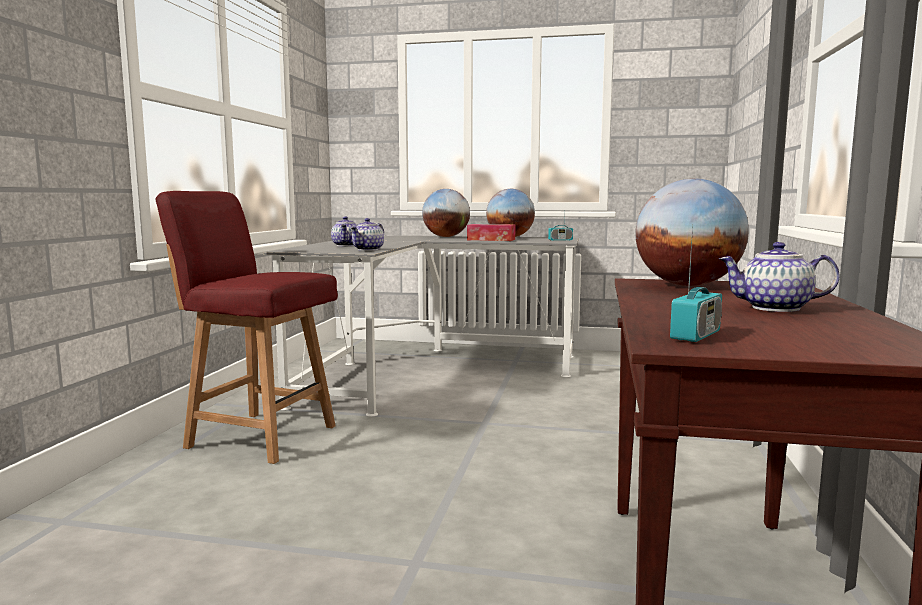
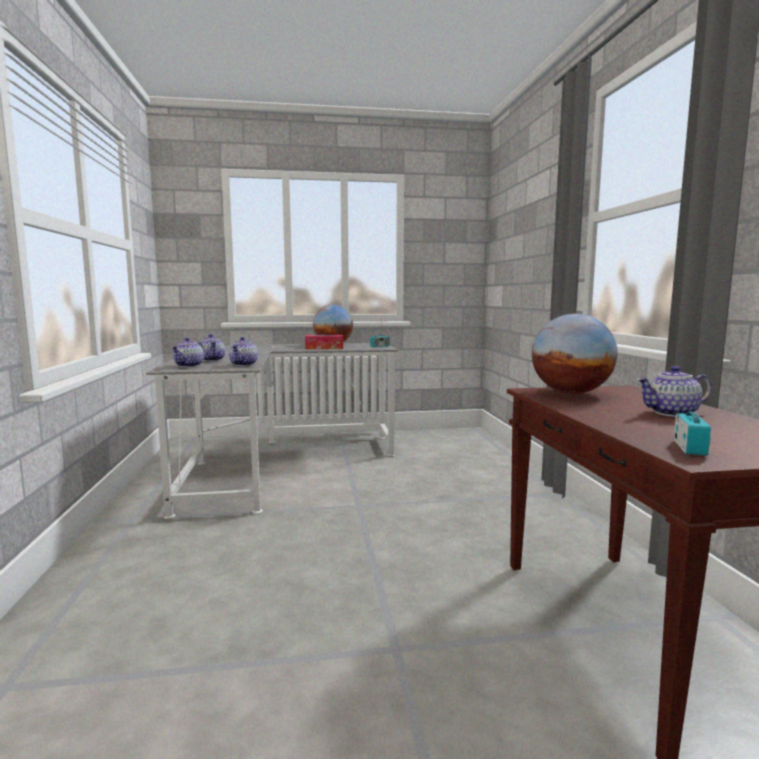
camera: 20 degrees left, 0 degrees up
(259, 436) = (164, 549): red chair -> none
(313, 249) = (189, 366): none -> teapot
(446, 237) = (279, 345): globe -> none

